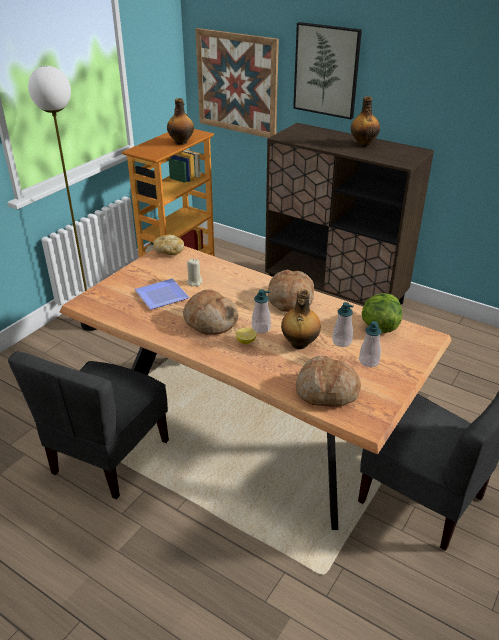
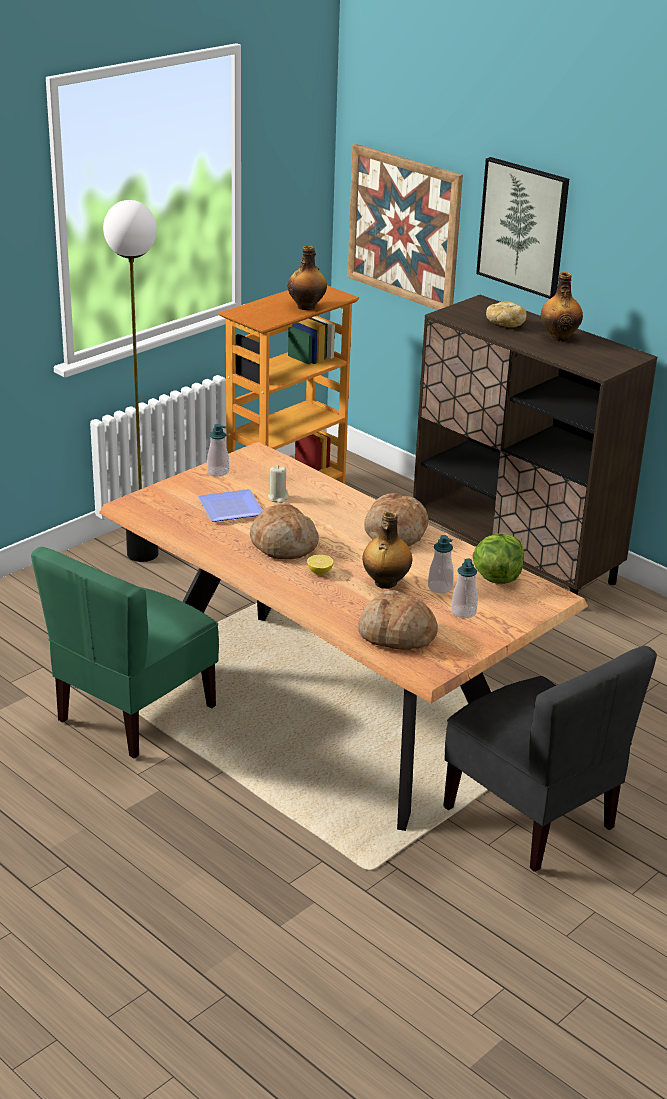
camera: 10 degrees right, 5 degrees down
(109, 456) = (134, 713): grey chair -> green chair
(168, 252) = (255, 456): bread -> bread (504, 324)
(261, 328) = (344, 560): soap dispenser -> soap dispenser (218, 472)

